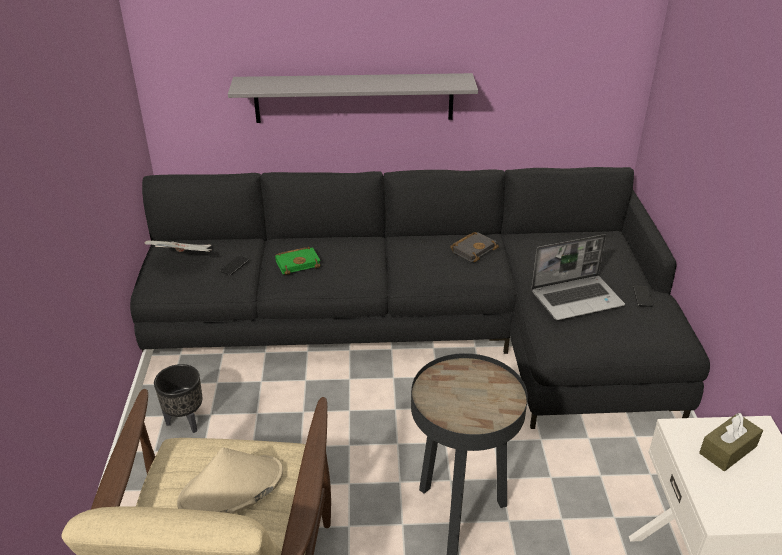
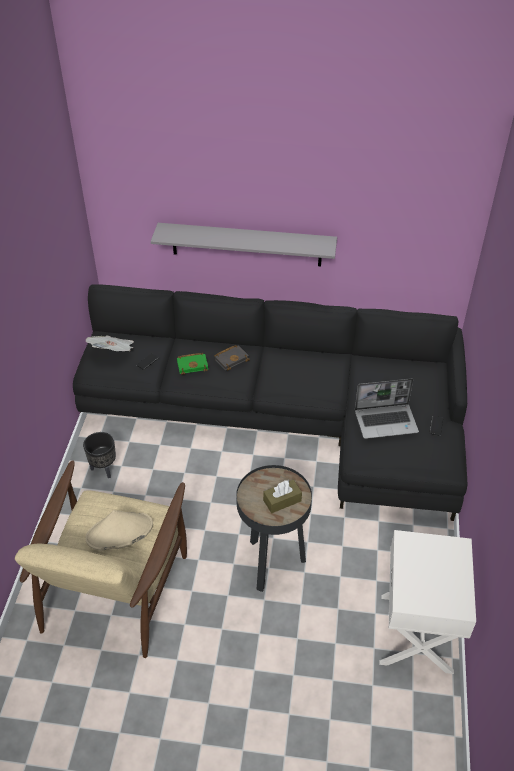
camera: 10 degrees right, 10 degrees up
(473, 249) = (323, 368): black book -> black book (231, 358)
(728, 450) = (430, 558): brown tissue box -> brown tissue box (282, 500)

